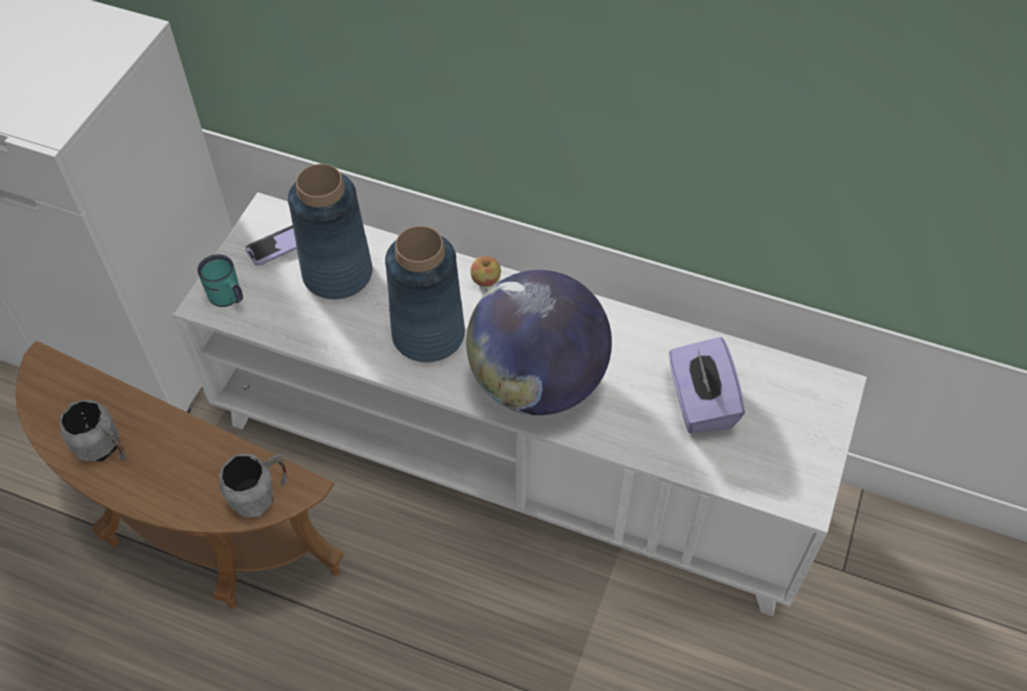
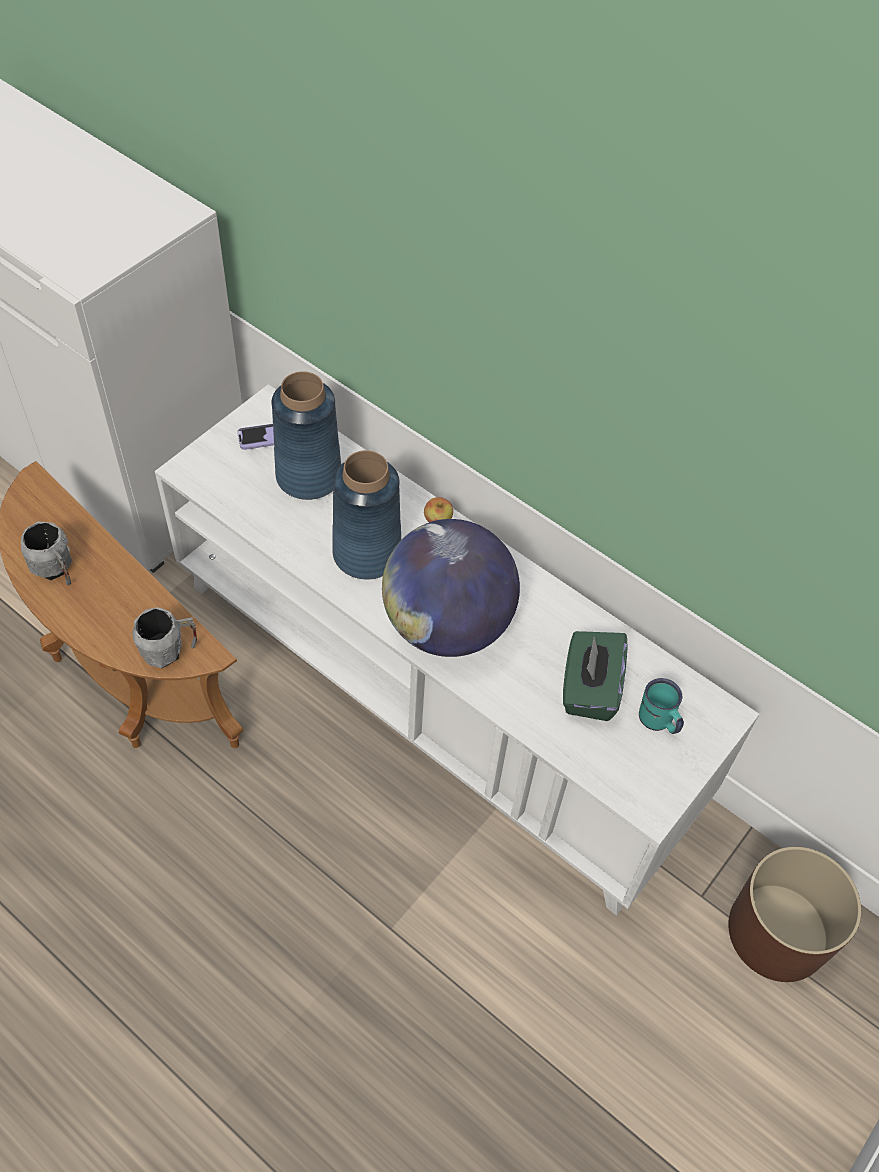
camera: 15 degrees right, 0 degrees up
(228, 299) = (206, 471): turquoise mug -> turquoise mug (658, 722)
(700, 402) = (589, 689): purple tissue box -> green tissue box
(925, 581) = (778, 933): none -> brown planter

